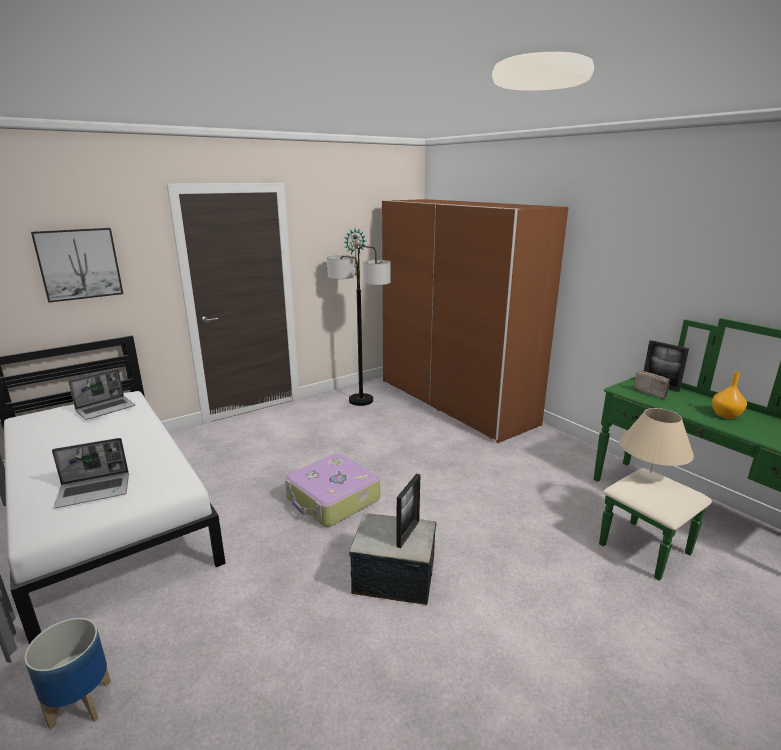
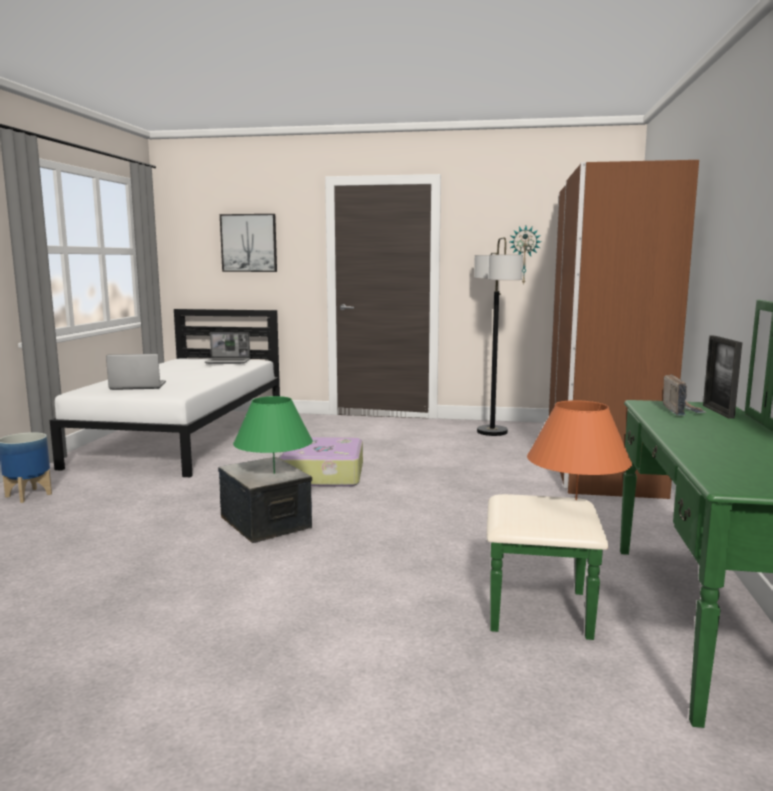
camera: 45 degrees right, 10 degrees down
(95, 490) = (137, 386): laptop -> laptop turned 150 degrees clockwise
(408, 533) = (274, 473): picture frame -> green table lamp
(650, 472) = (576, 500): beige table lamp -> orange table lamp
(725, 415) = (721, 439): orange vase -> none

